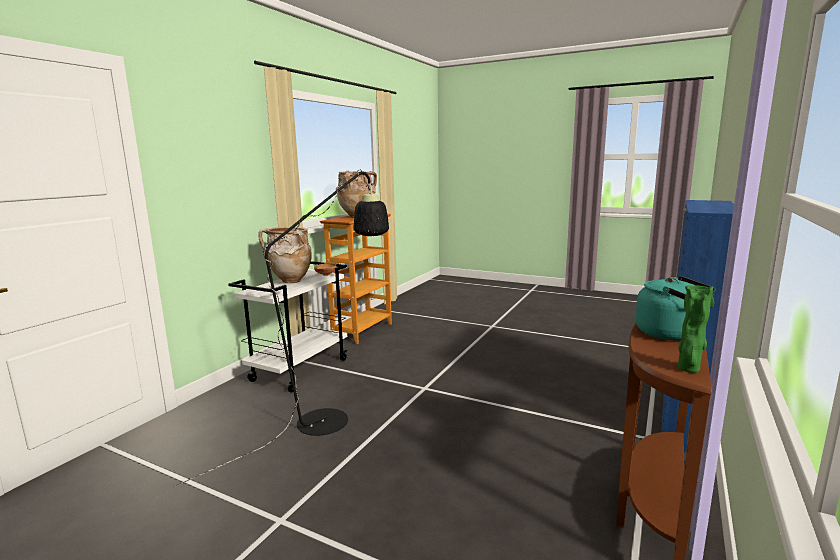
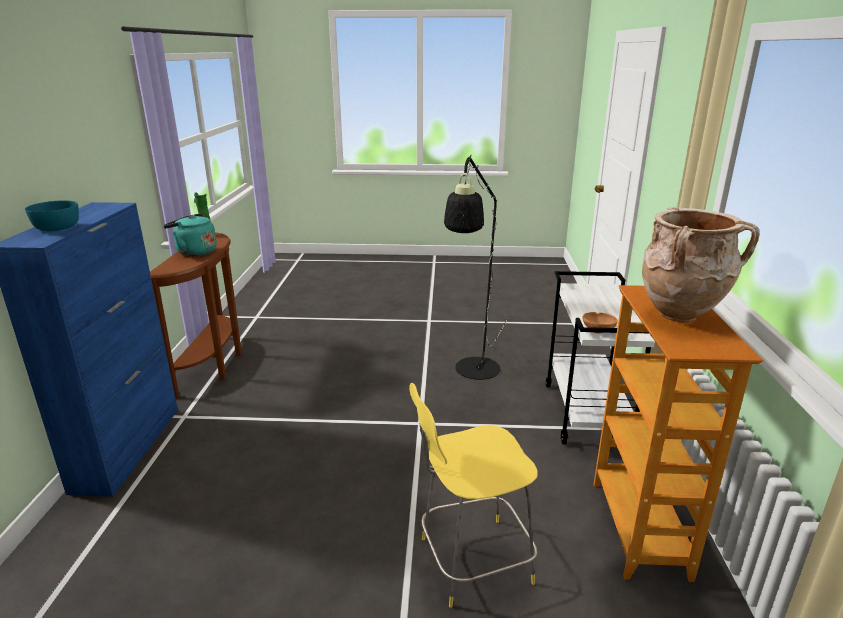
camera: 155 degrees right, 10 degrees up
(290, 281) = (608, 309): beige vase -> none
(448, 336) = (471, 561): none -> yellow stool
(709, 203) = (58, 228): none -> turquoise bowl

